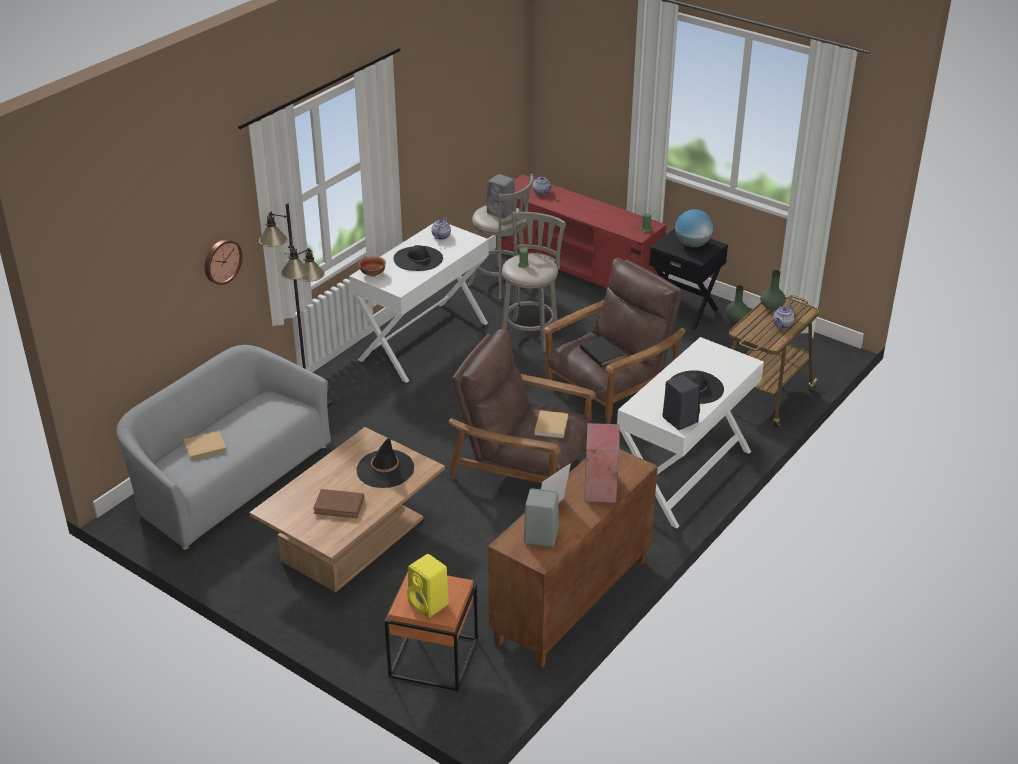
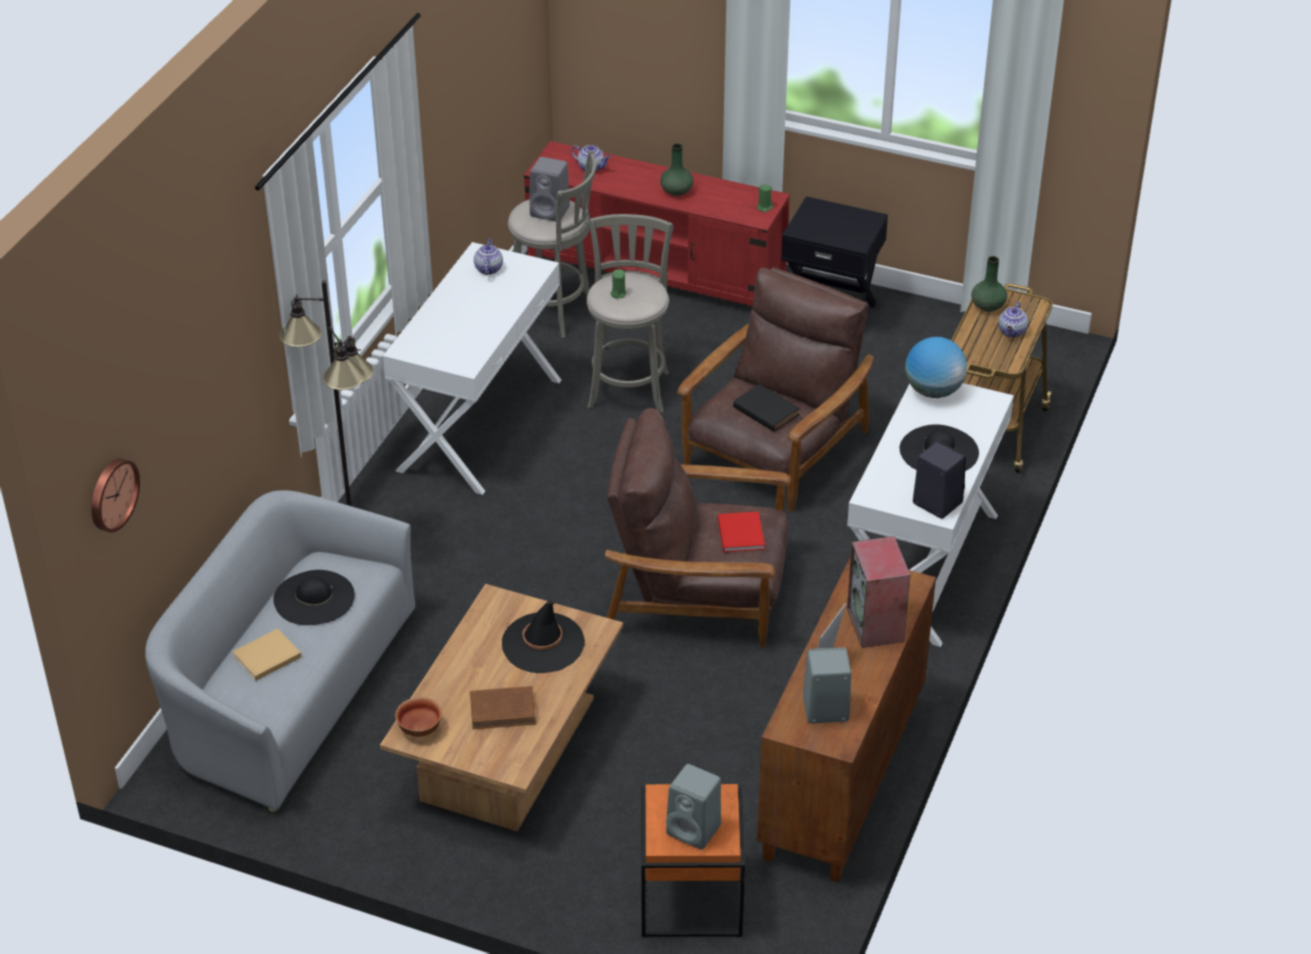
camera: 15 degrees left, 5 degrees up
(221, 261) = (236, 380): wall clock -> wall clock (111, 494)
(372, 274) = (415, 347): bowl -> bowl (419, 729)
(418, 259) = (471, 311): black hat -> black hat (314, 598)
(429, 604) = (695, 830): yellow speaker -> grey speaker
(551, 425) = (740, 532): beige book -> red book
(692, 244) = (839, 222): globe -> globe (933, 391)
(736, 318) = (906, 314): green vase -> green vase (677, 191)

